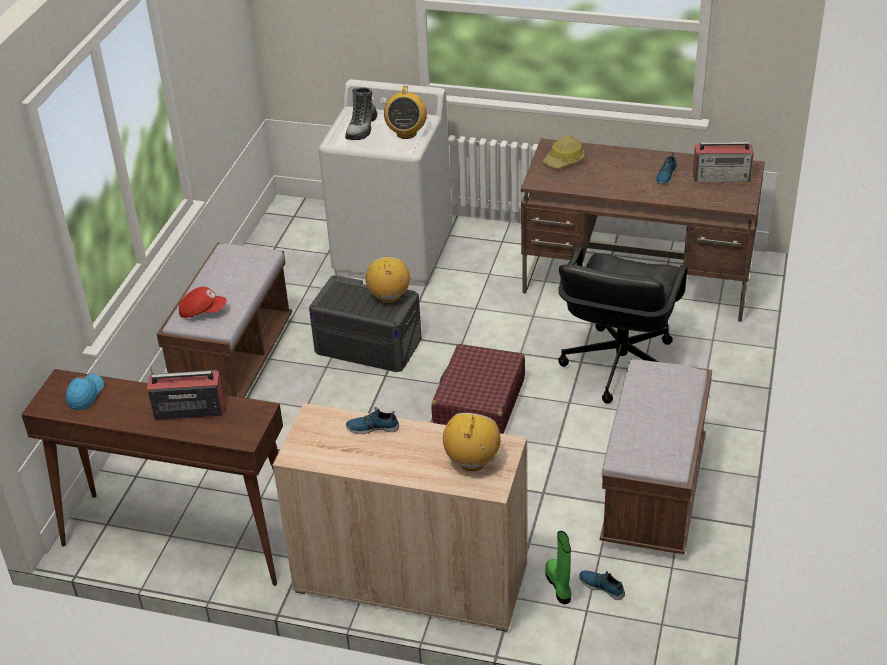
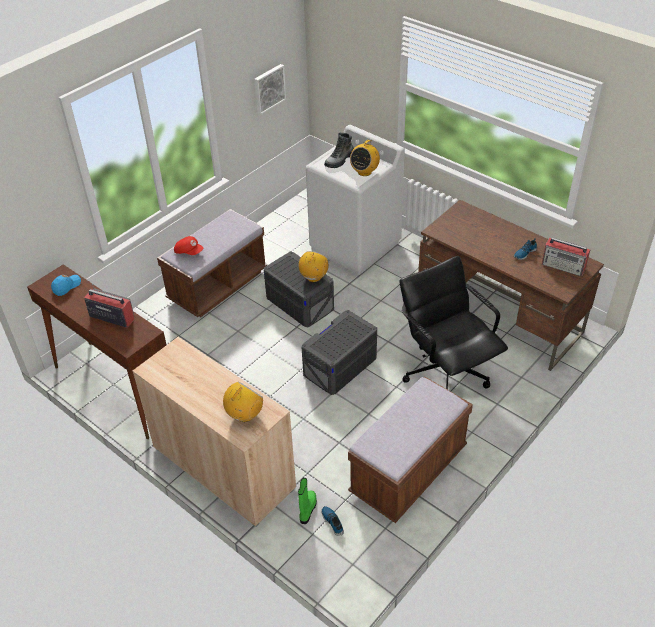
camera: 25 degrees right, 5 degrees up
(221, 55) = (268, 88): none -> picture
(373, 427) = (204, 367): shoe -> none
(479, 403) = (340, 366): red suitcase -> grey storage box
(564, 160) = (463, 220): hard hat -> none
(619, 365) = (446, 373): black office chair -> black office chair turned 105 degrees clockwise

